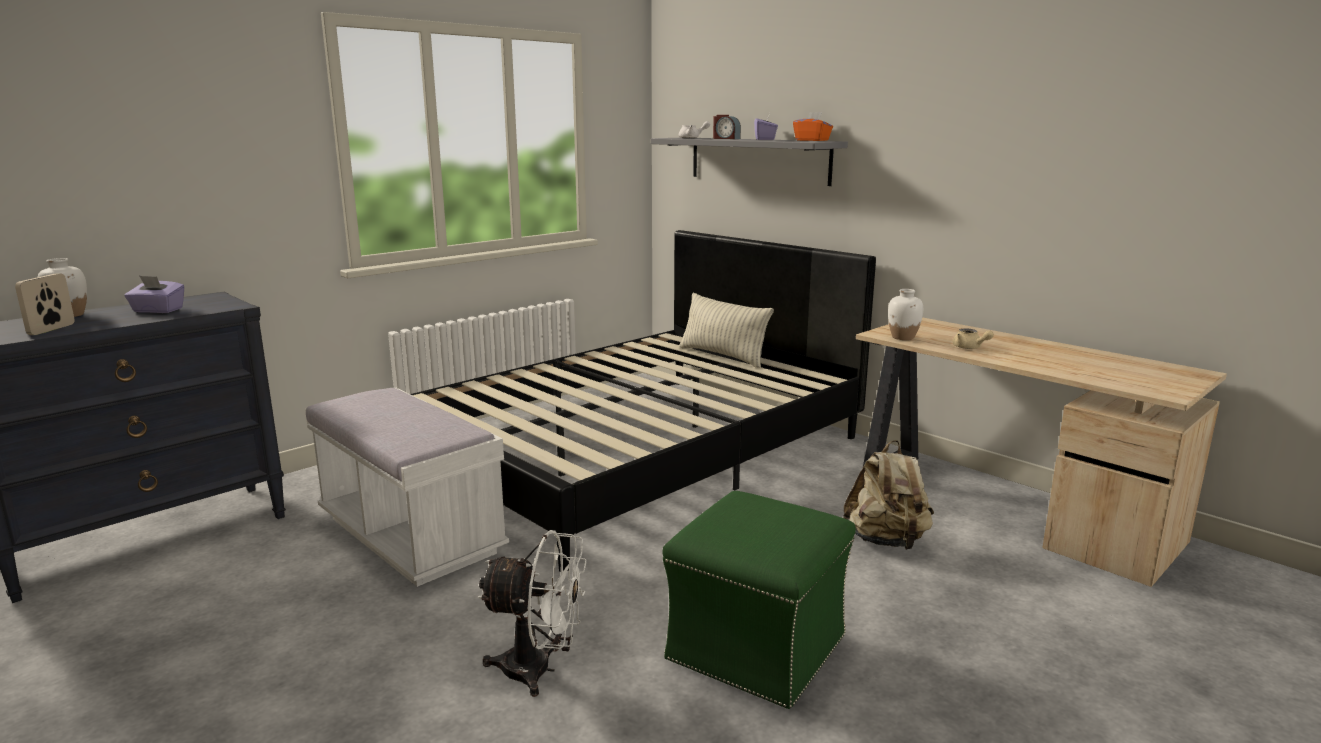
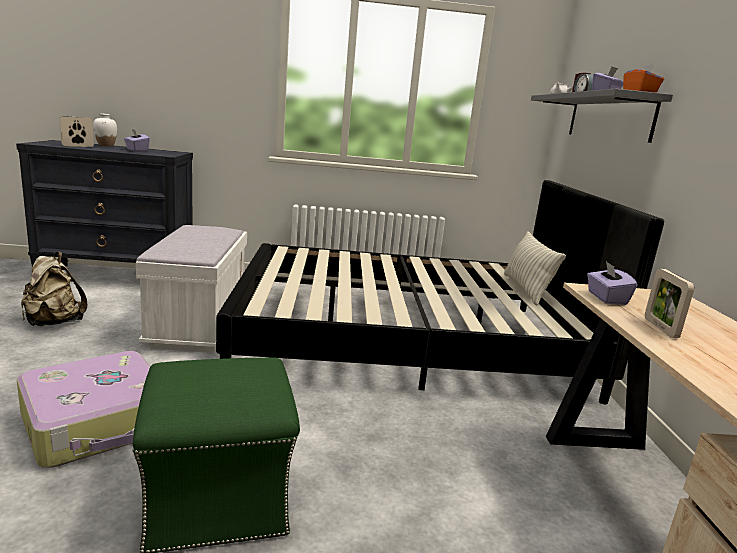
camera: 40 degrees right, 0 degrees up
(539, 670) = (98, 422): white fan -> suitcase
(886, 541) = (473, 493): beige backpack -> beige backpack (53, 322)
(903, 337) = (606, 298): white vase -> purple tissue box
(969, 348) = (660, 328): beige teapot -> picture frame

